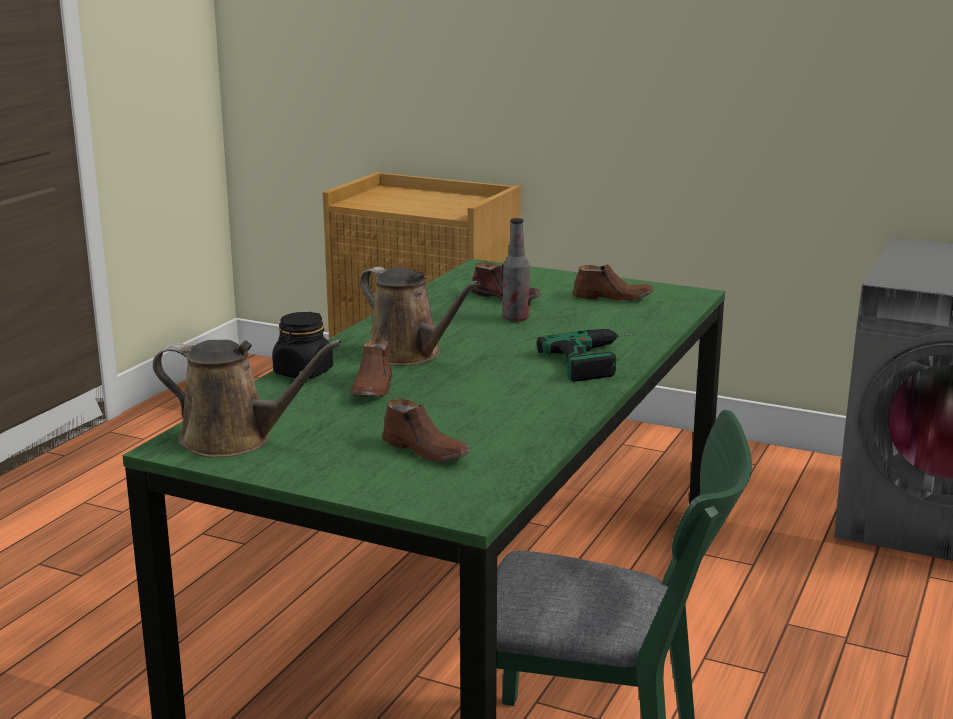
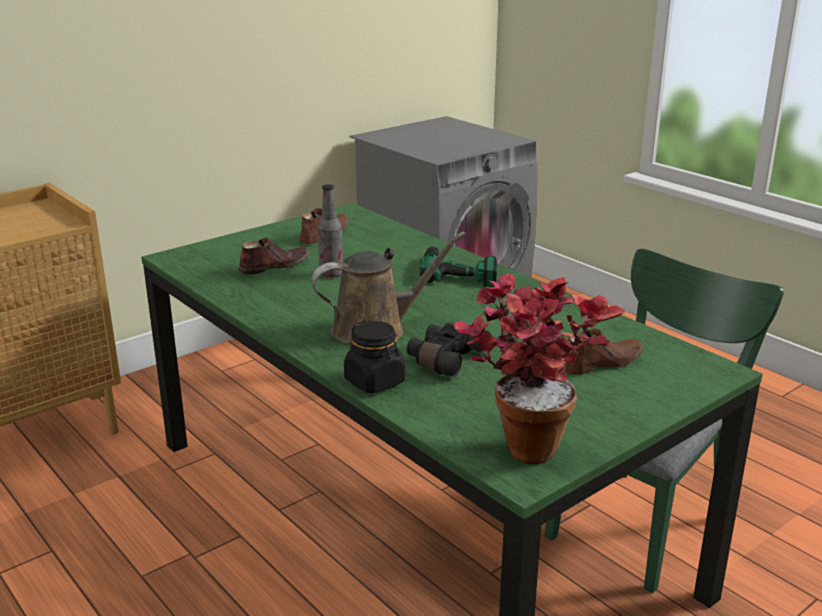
camera: 65 degrees left, 5 degrees up
(234, 440) = (525, 441): brown watering can -> potted plant
(373, 388) = (444, 358): brown shoe -> black binoculars

